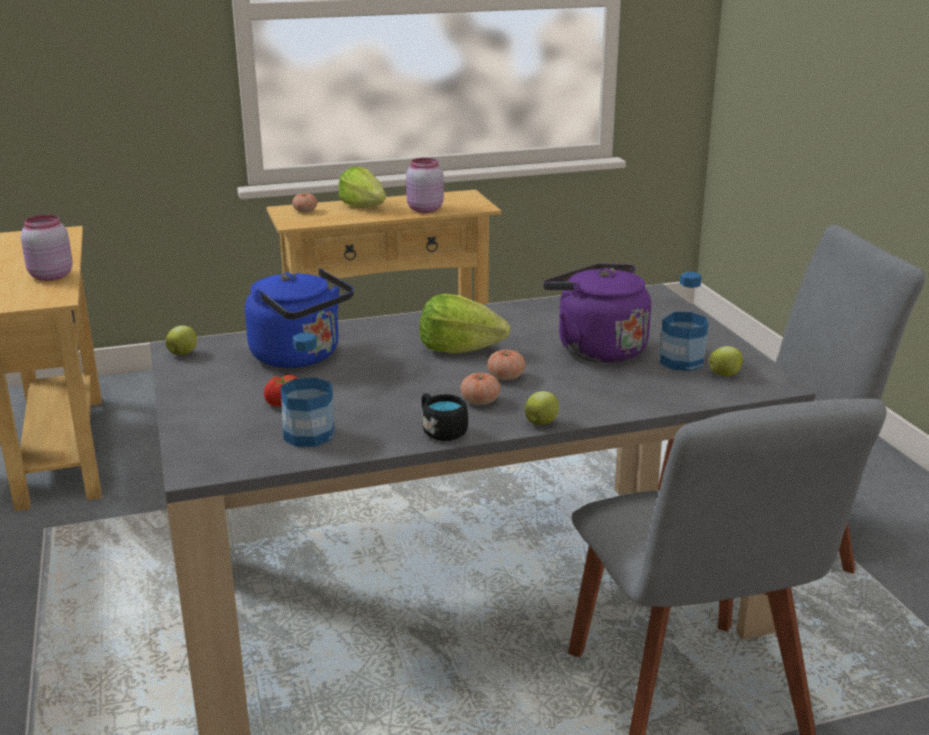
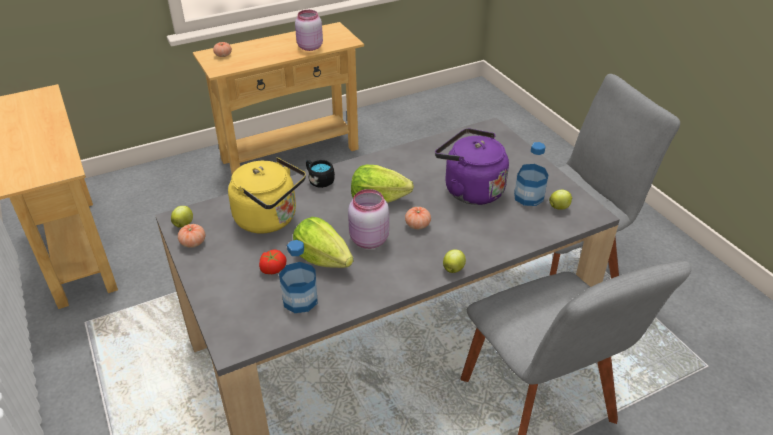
camera: 10 degrees left, 15 degrees up
(50, 276) = (52, 144): pink jar -> pink jar (368, 240)
(300, 357) = (270, 219): blue kettle -> yellow kettle
(363, 207) = (264, 47): lettuce -> lettuce (323, 259)
(441, 430) = (389, 284): black mug -> black mug (319, 180)
(480, 401) = (407, 252): tomato -> tomato (193, 242)

